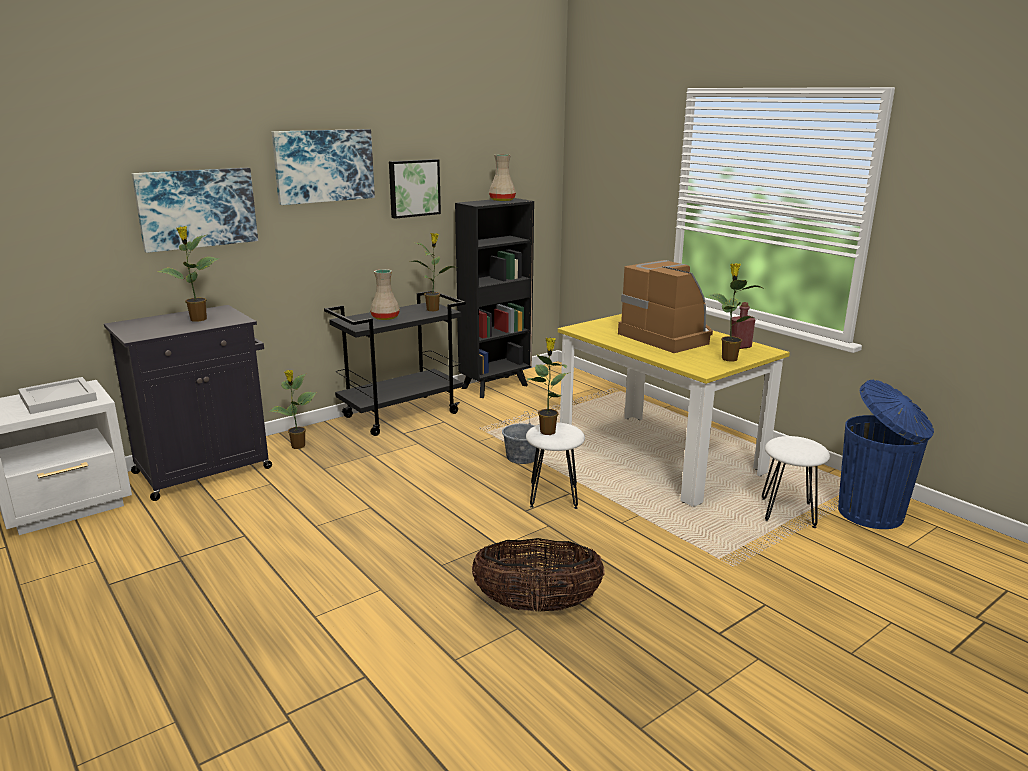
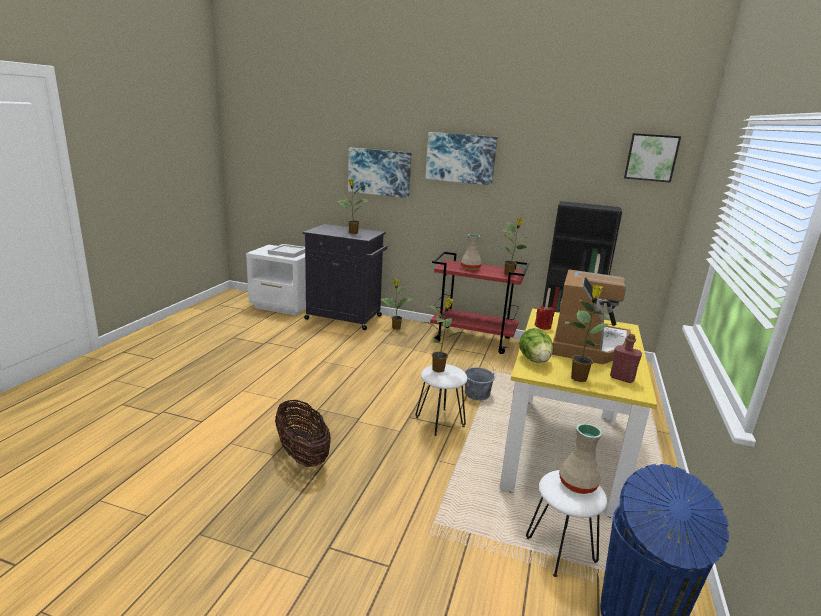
camera: 55 degrees right, 0 degrees up
(401, 414) = (473, 339): black cart -> red cart
(413, 188) = (527, 184): picture -> picture (651, 157)
(502, 200) = (599, 206): beige vase -> beige vase (577, 485)
(609, 337) = (543, 327): none -> red candle
(681, 361) = (534, 360): none -> lettuce

